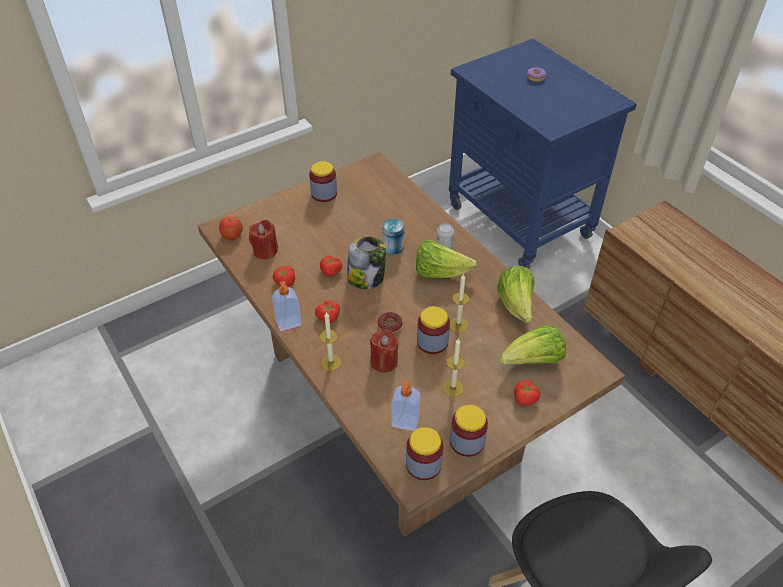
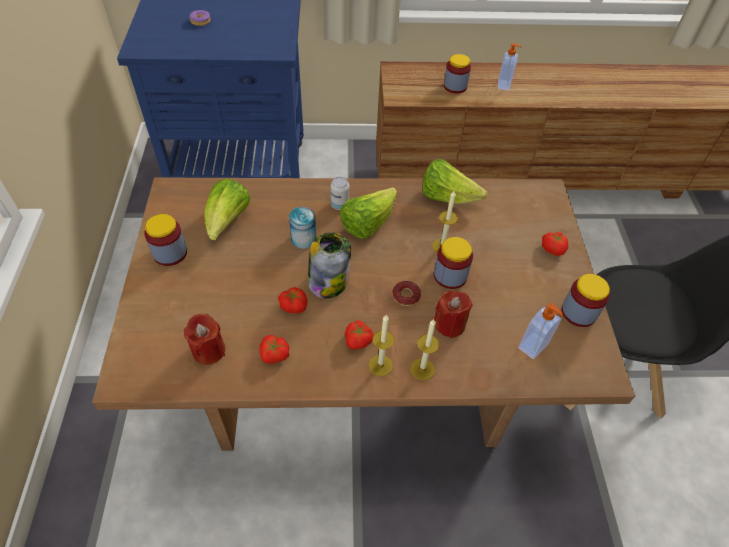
camera: 60 degrees left, 5 degrees up
(232, 235) = (149, 372): apple -> none
(289, 323) = (340, 381): soap dispenser -> soap dispenser (504, 85)
(423, 464) = (589, 357): jar -> jar (455, 86)
(453, 388) = (514, 290): candle -> candle (380, 365)
(533, 361) = (516, 222): lettuce -> lettuce (227, 222)

